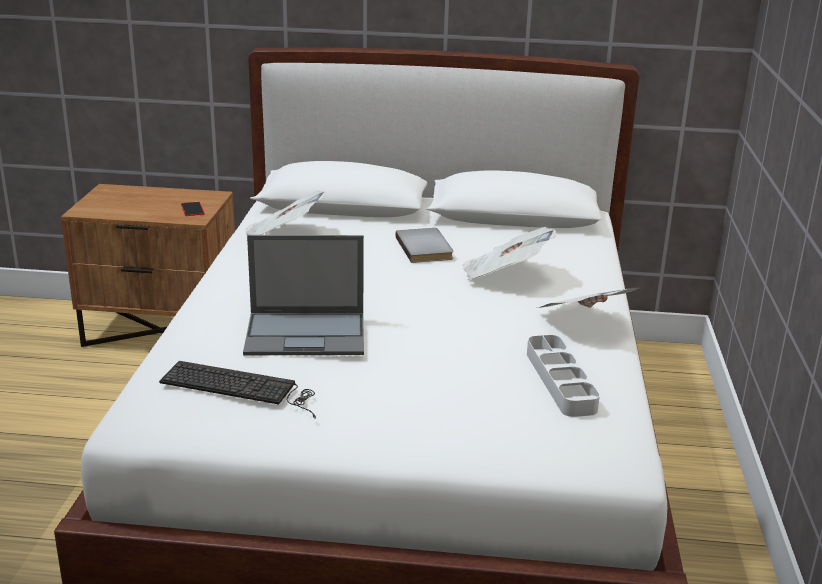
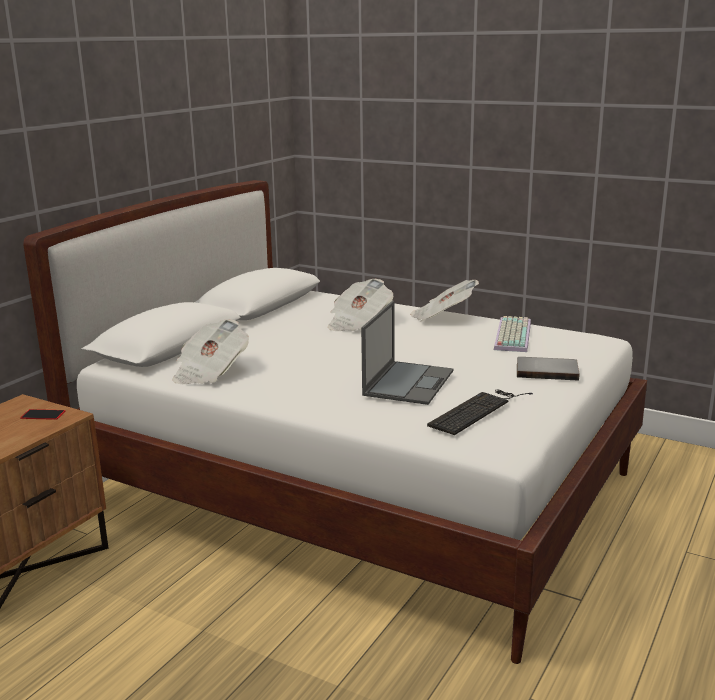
camera: 65 degrees left, 5 degrees down
(426, 248) = (289, 334): grey book -> grey book (547, 370)
(560, 381) = (511, 335): grey tray -> keyboard

